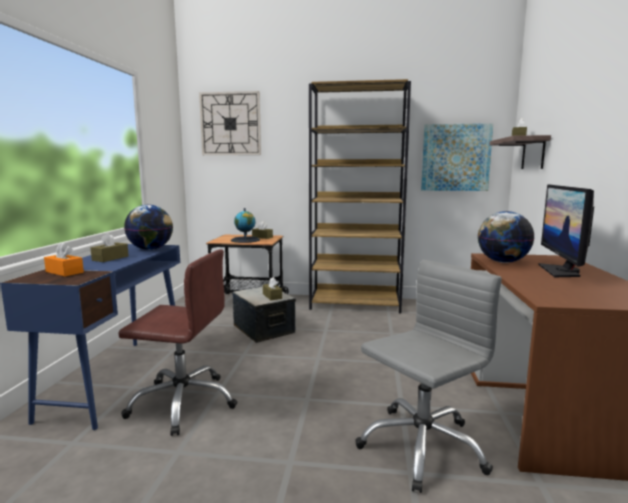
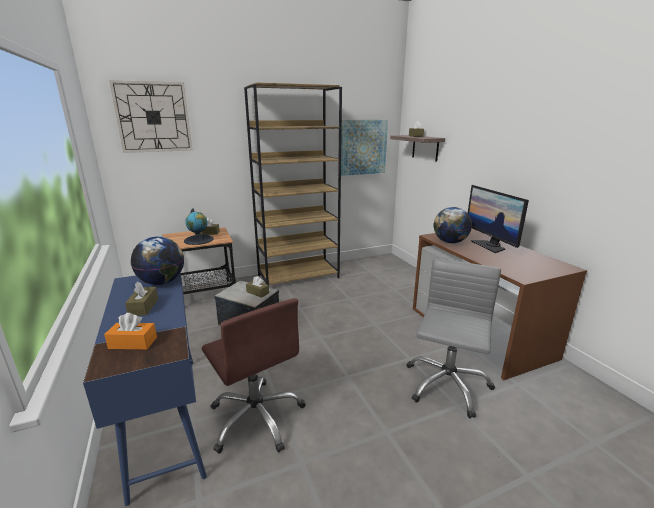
camera: 30 degrees left, 10 degrees up
(183, 402) = (257, 417): brown office chair -> brown office chair turned 75 degrees clockwise

